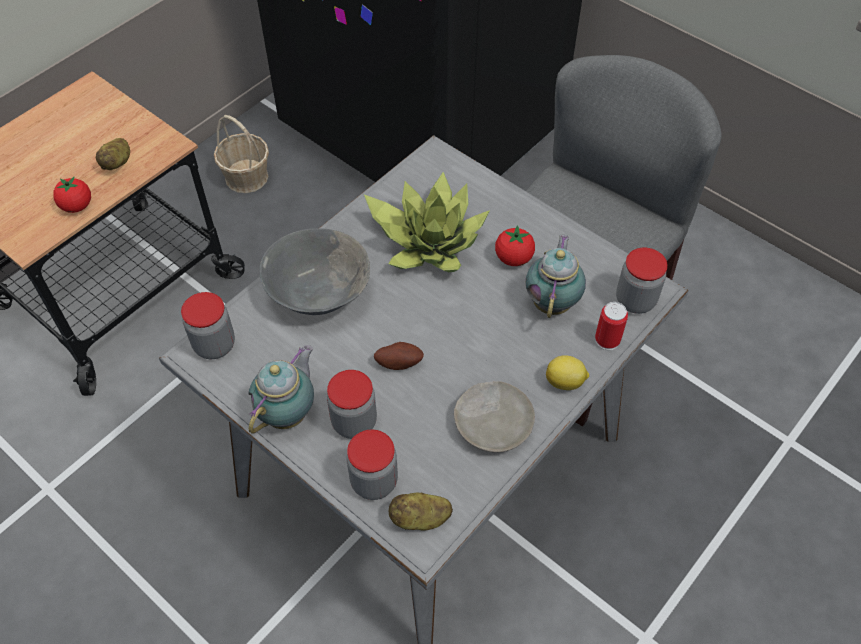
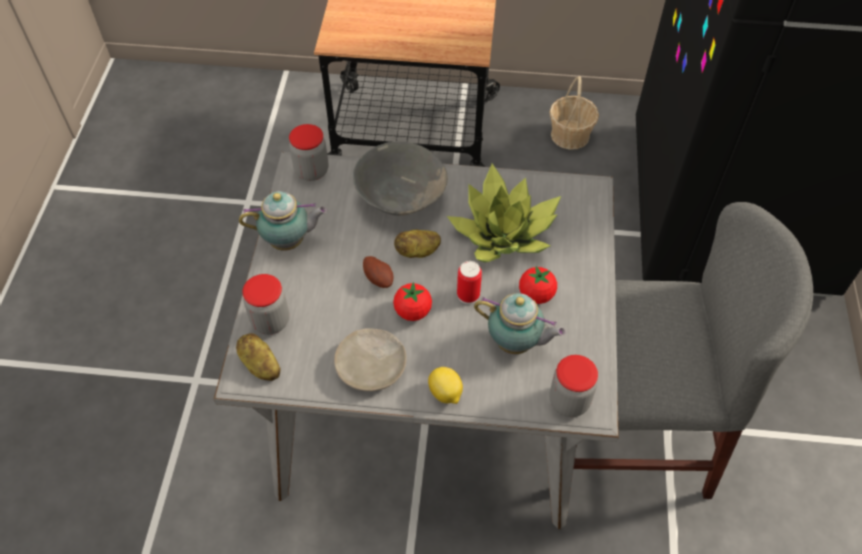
camera: 55 degrees right, 0 degrees up
(77, 206) = (382, 43): tomato -> tomato (413, 311)
(118, 162) = (434, 38): potato -> potato (418, 251)
(354, 422) = (309, 282): jar -> none
(552, 301) = (516, 344): teapot -> teapot turned 45 degrees clockwise
(607, 340) = (510, 401): can -> can (468, 295)

